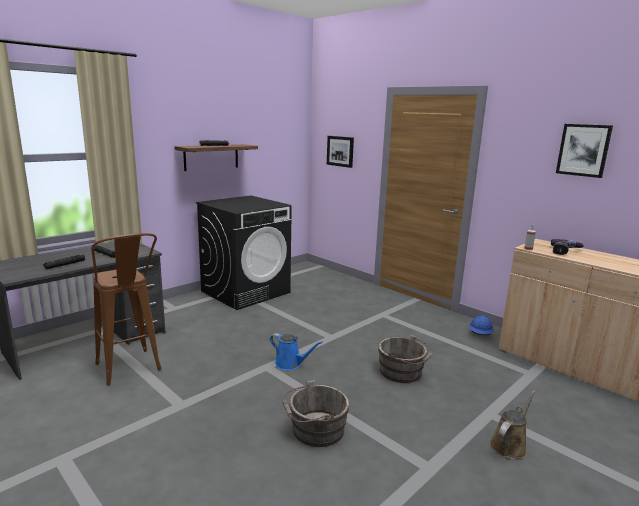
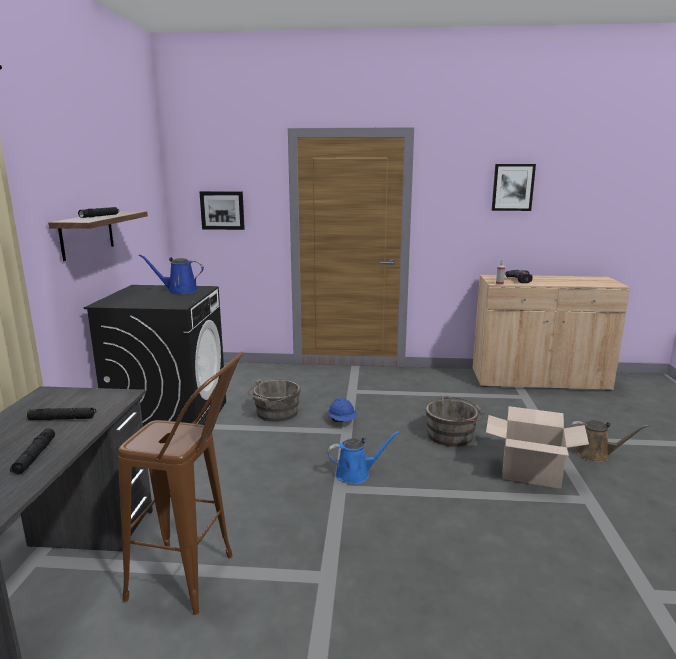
camera: 40 degrees left, 0 degrees up
(262, 203) = (179, 291): none -> blue watering can
(315, 430) = (479, 521): grey bucket -> grey bucket (275, 413)
(417, 425) = (531, 472): none -> cardboard box
(480, 335) = (449, 379): blue hard hat -> blue hard hat (342, 421)
(509, 445) = (595, 455): brown watering can -> brown watering can turned 105 degrees clockwise

